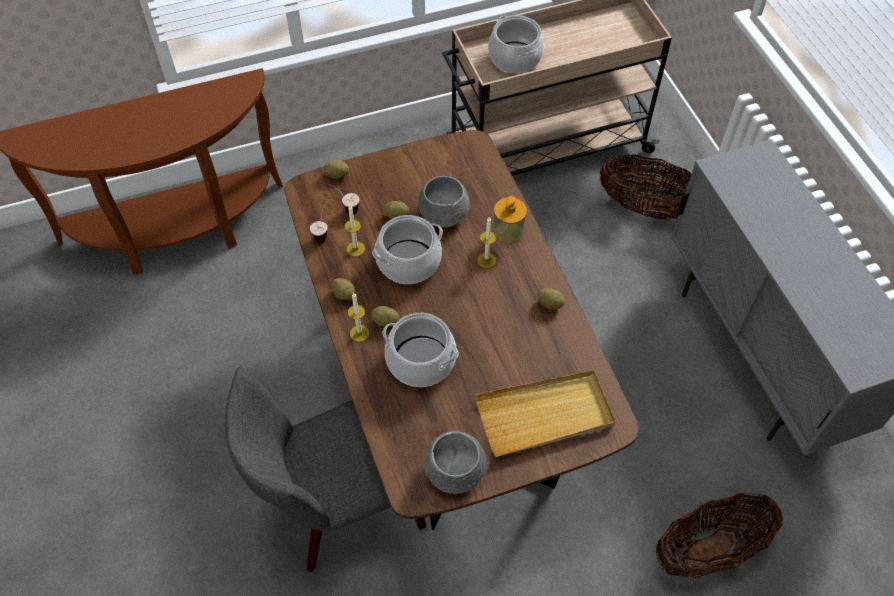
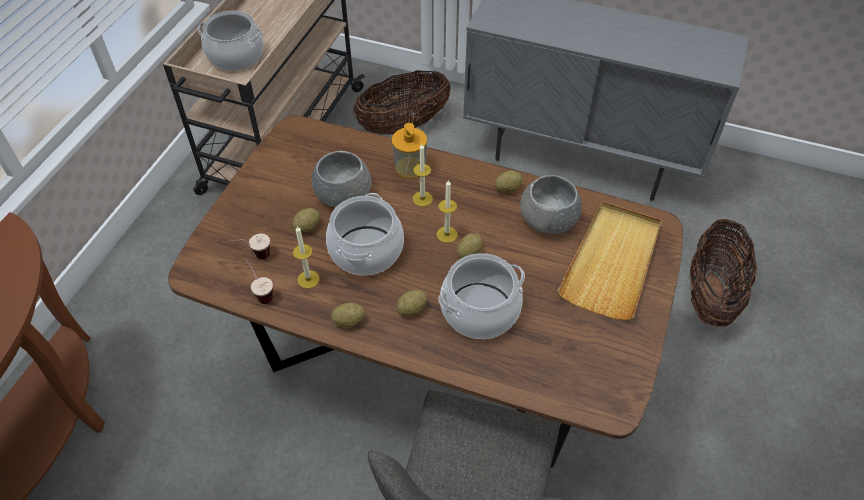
camera: 50 degrees left, 5 degrees down
(337, 175) = (209, 239): potato -> potato (469, 253)
(359, 333) = (404, 337): candle -> candle (447, 234)
(455, 470) = (615, 360): grey bowl -> grey bowl (548, 219)

